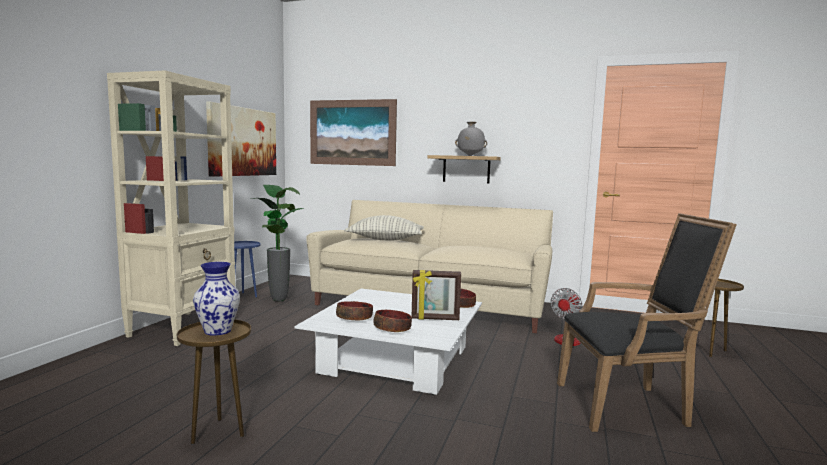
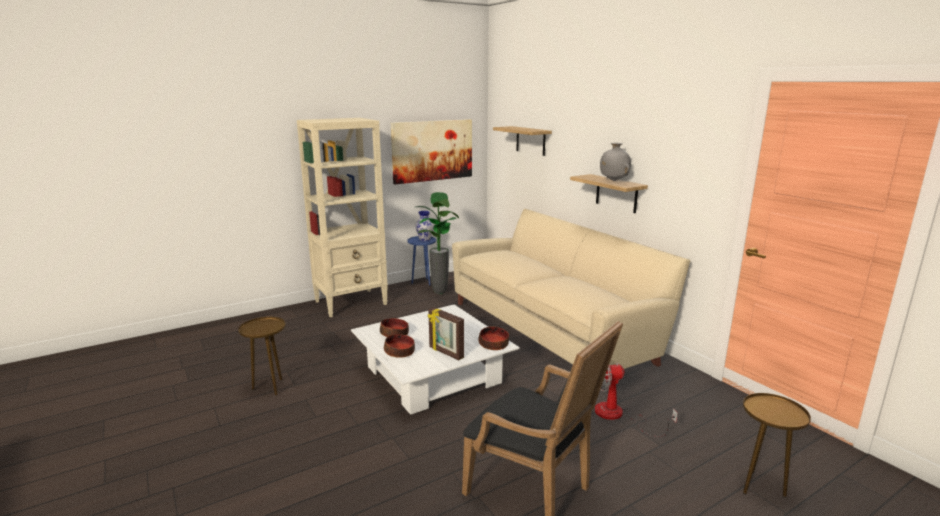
camera: 40 degrees right, 10 degrees up
(218, 331) = (266, 326): vase -> vase (425, 240)
(352, 132) = (530, 140): picture -> shelf
(385, 239) = (515, 258): pillow -> none

